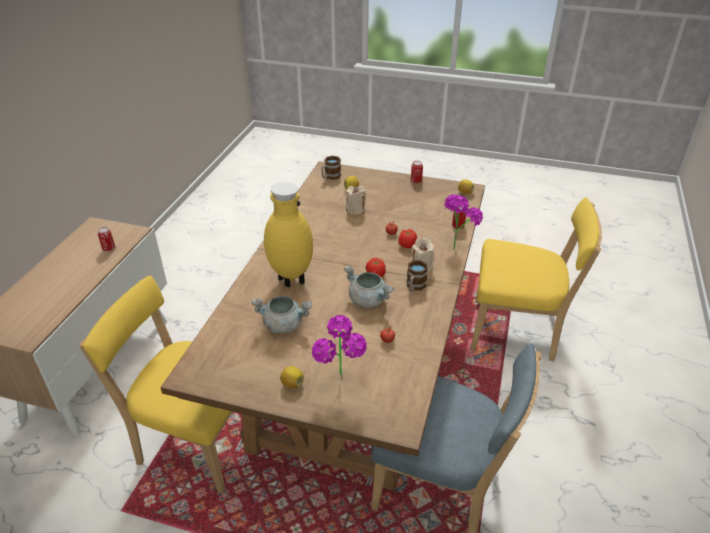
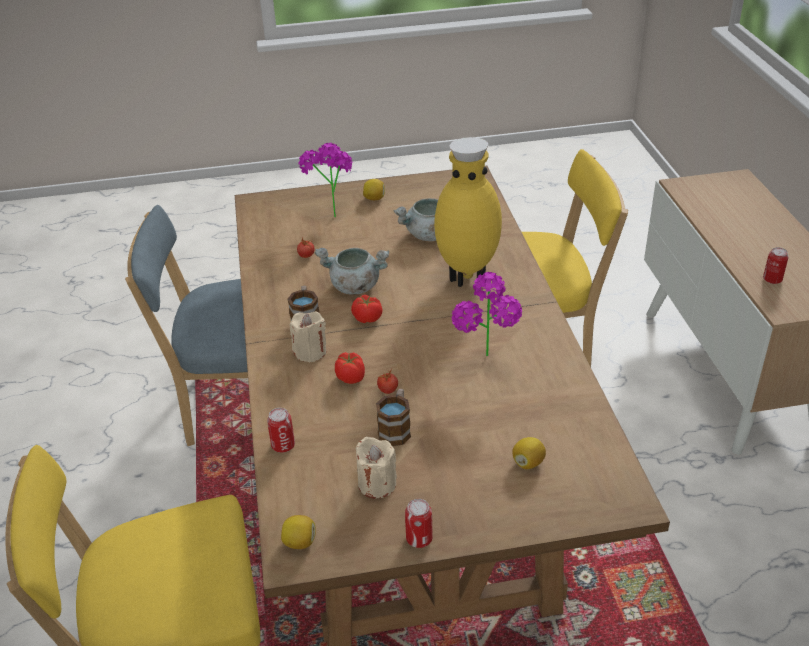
camera: 155 degrees right, 0 degrees up
(330, 177) = (597, 480): mug -> mug (396, 428)
(355, 209) = (480, 416): beige candle -> beige candle (377, 484)
(456, 245) = (272, 406): potted plant -> potted plant (487, 363)

